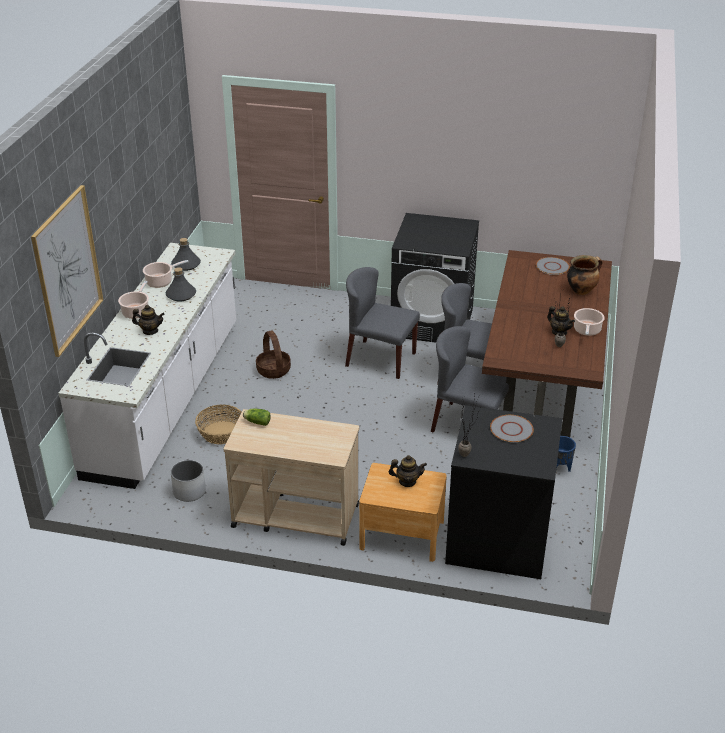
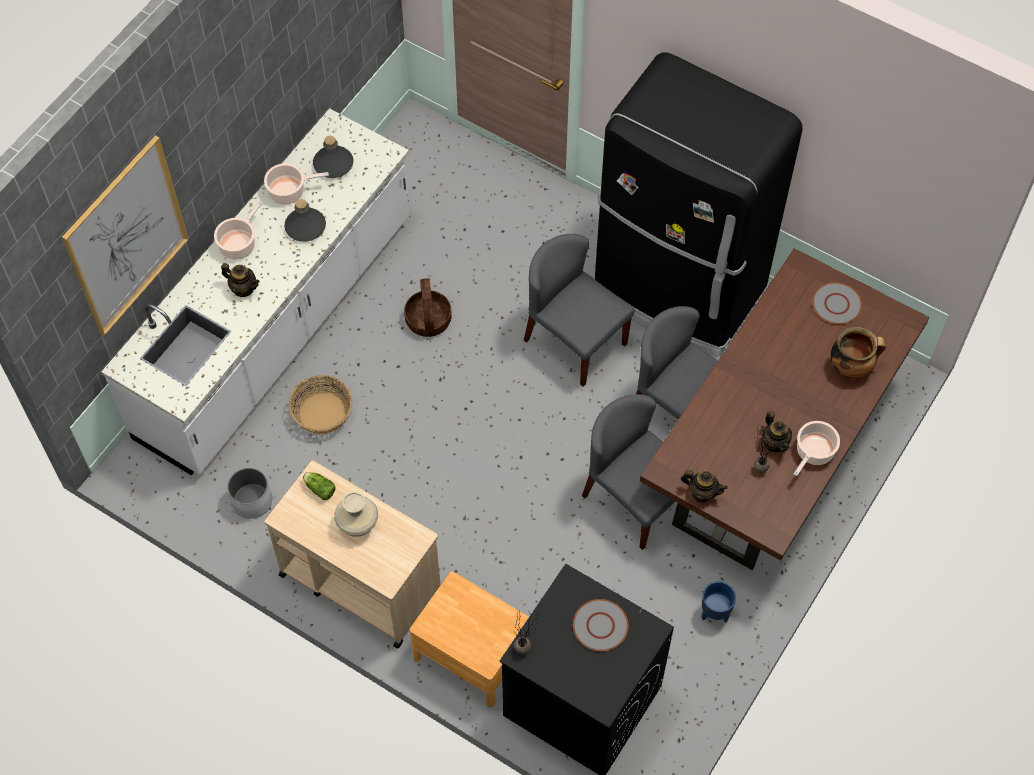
camera: 20 degrees right, 25 degrees up
(297, 433) = (358, 524): none -> beige vase
(407, 481) = (479, 617): teapot -> teapot (702, 492)
(432, 322) = (677, 290): black washing machine -> black fridge

